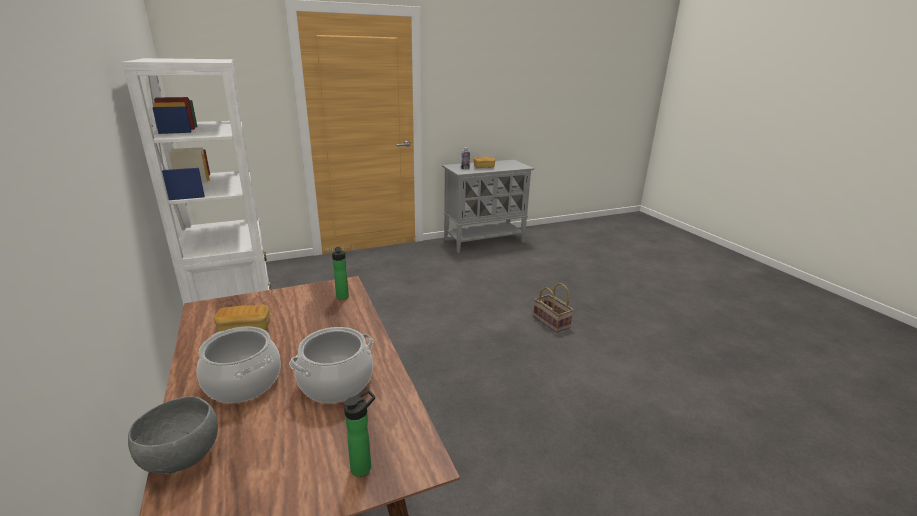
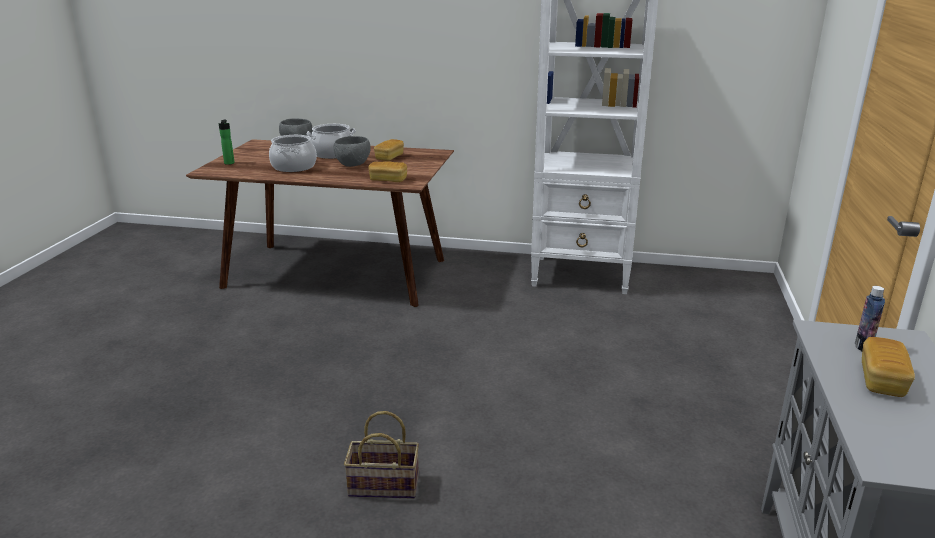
camera: 125 degrees right, 0 degrees up
(296, 340) = (353, 165): none -> grey bowl
(342, 298) = (388, 180): bottle -> bread

